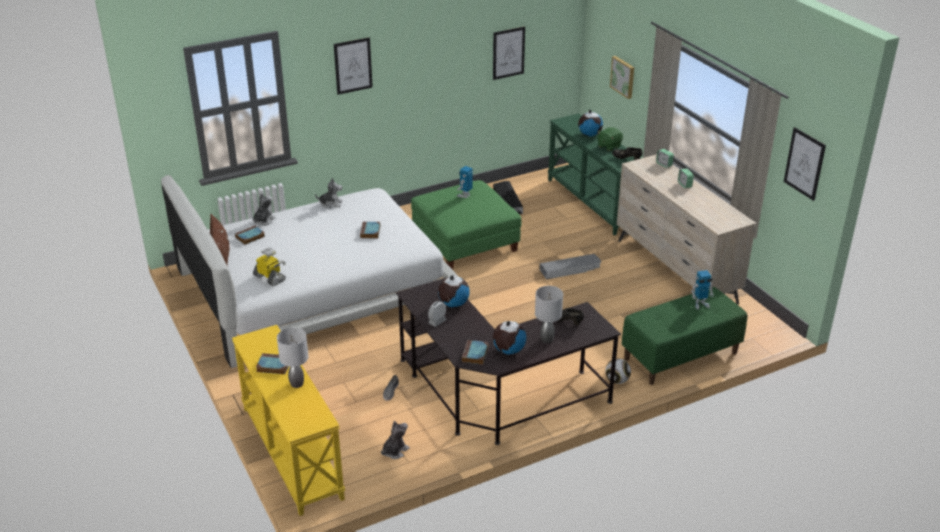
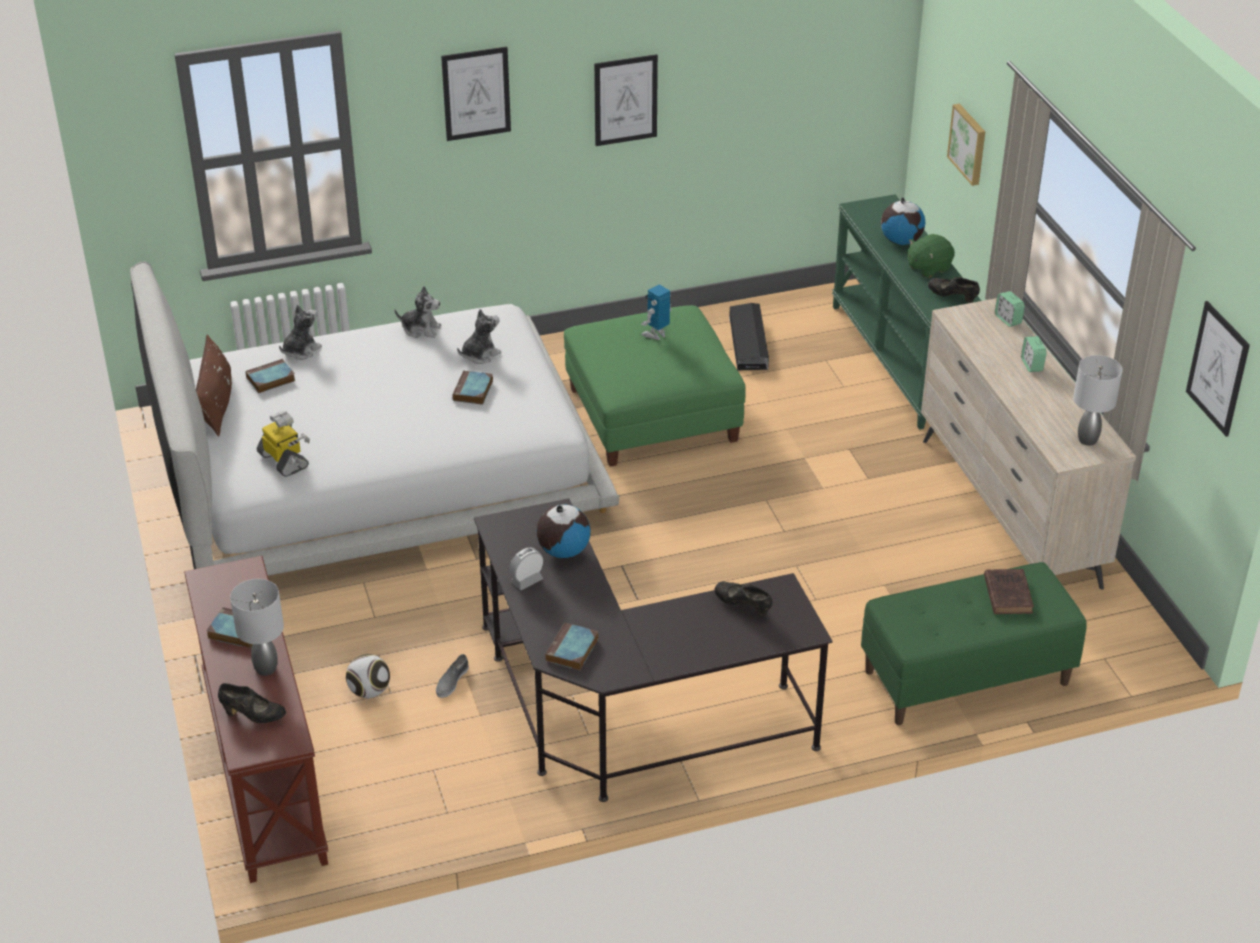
camera: 10 degrees right, 5 degrees up
(290, 452) = (262, 770): yellow console table -> brown console table
(296, 410) = (253, 716): none -> black shoe
(394, 451) = (430, 790): plush toy -> plush toy (480, 355)
(508, 53) = (768, 81): picture -> picture (625, 100)
(508, 350) = (630, 650): globe -> none
(547, 340) = (702, 637): grey table lamp -> grey table lamp (1088, 440)
(570, 269) = (821, 488): grey storage box -> none
(616, 381) = (840, 710): football -> football (369, 691)
(700, 304) = (1007, 593): toy robot -> brown book

